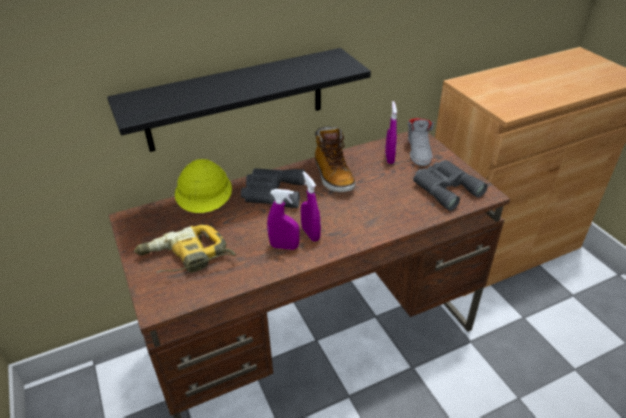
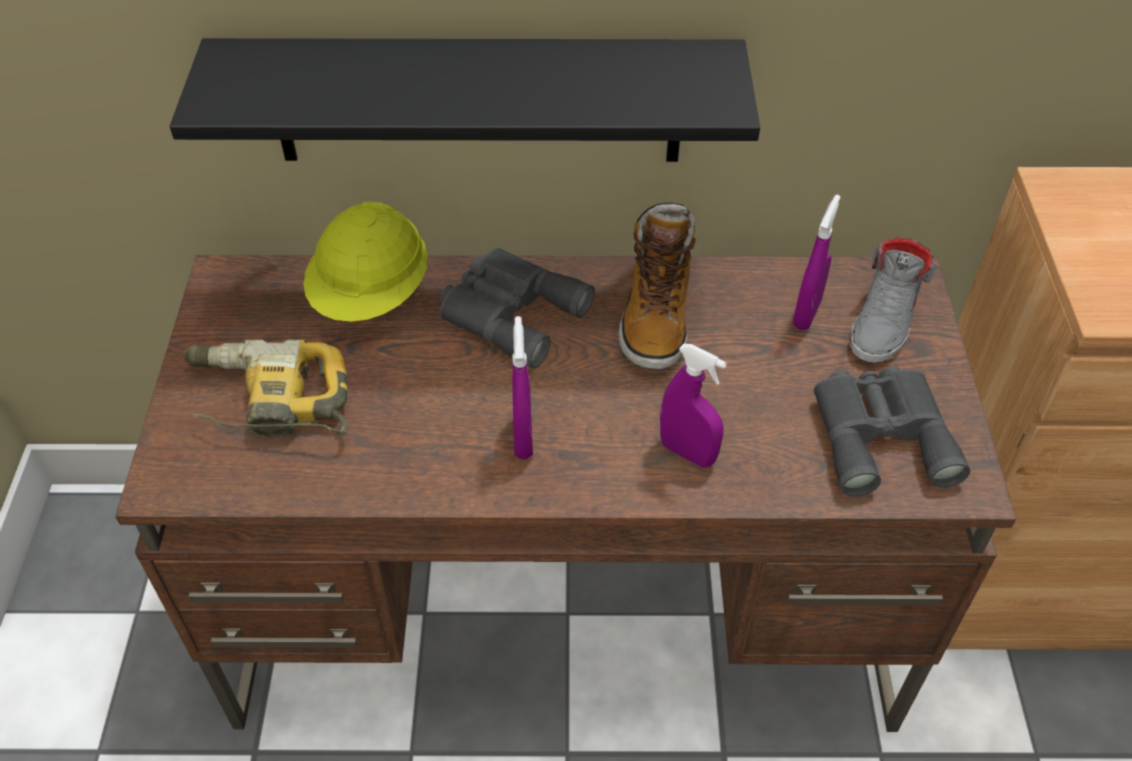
camera: 25 degrees right, 10 degrees up
(284, 246) = (456, 446): purple spray bottle -> purple spray bottle (687, 452)

